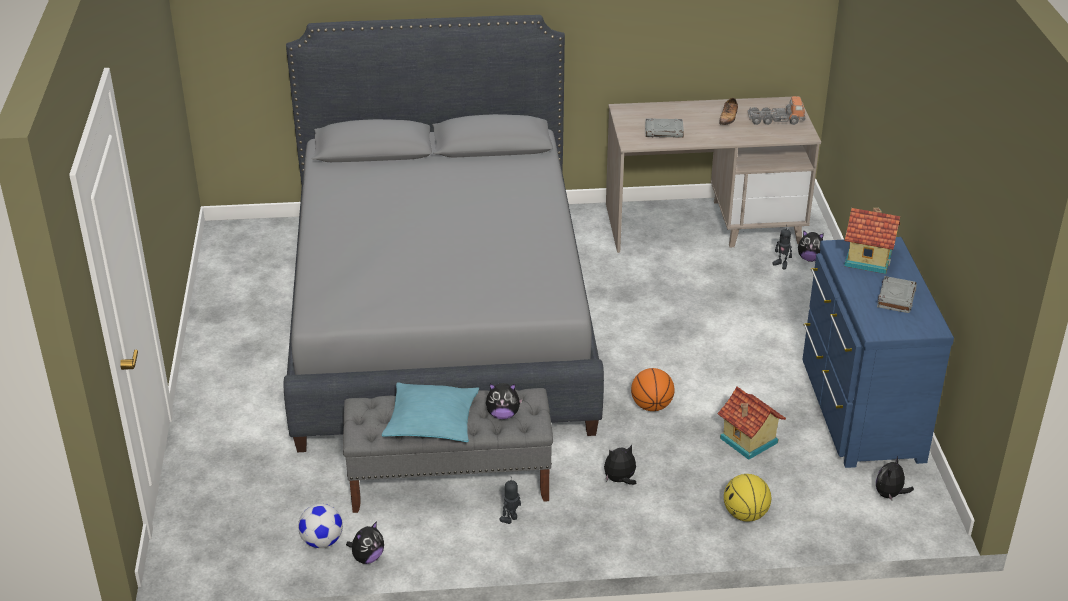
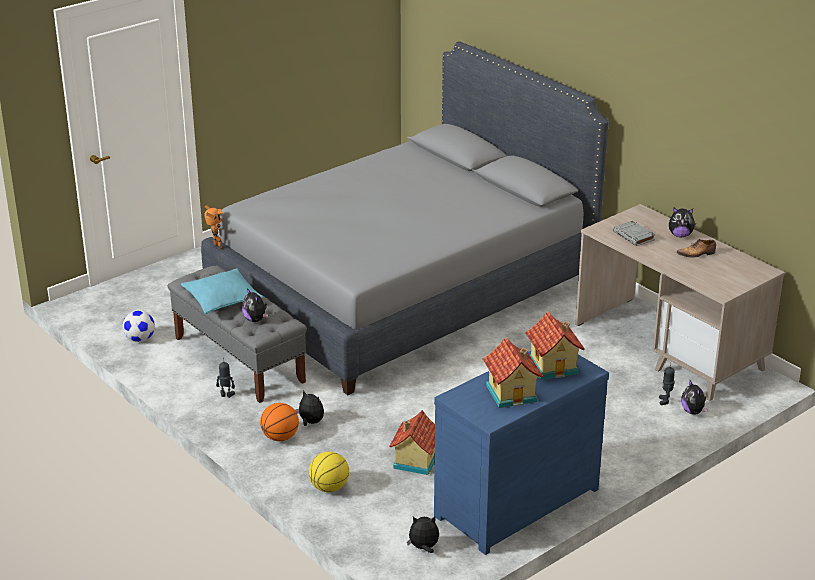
camera: 55 degrees right, 5 degrees down
(314, 382) = (216, 247): none -> toy robot
(367, 558) = (140, 360): plush toy -> plush toy (680, 235)
(651, 406) = (407, 406): basketball -> basketball (280, 437)
(775, 120) = (727, 274): toy truck -> none
(896, 297) = (512, 393): grey book -> toy house

